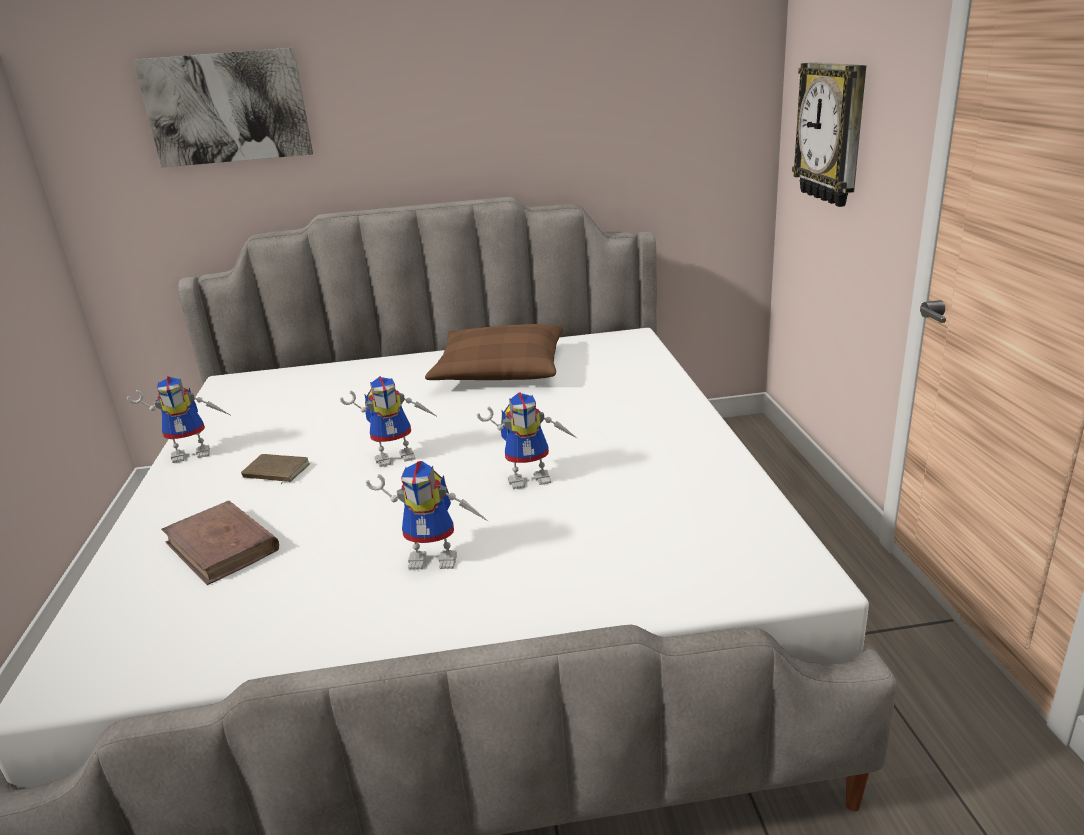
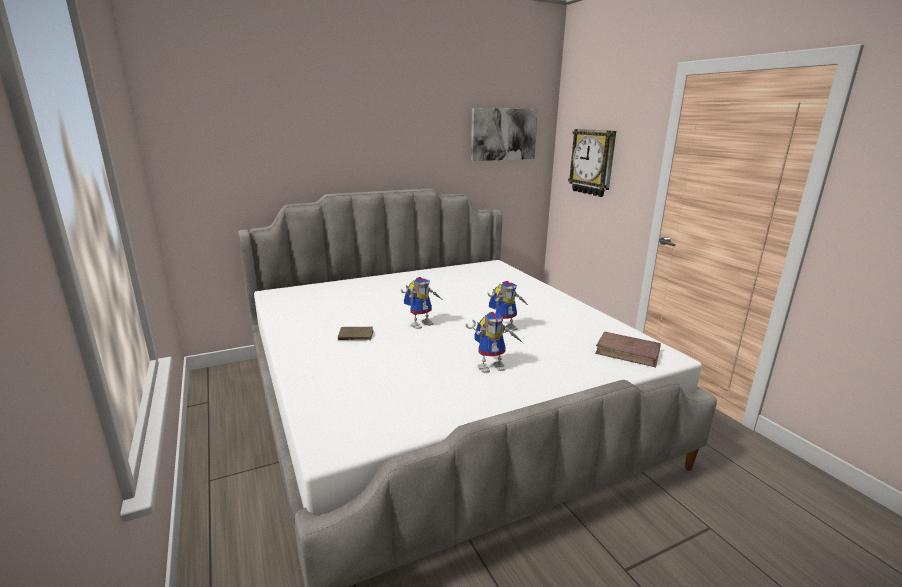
camera: 20 degrees left, 5 degrees down
(194, 452) = (291, 330): toy robot -> none
(222, 546) = (362, 373): brown book -> brown book (628, 352)
(227, 108) = (275, 129): picture -> picture (503, 134)
(499, 370) = (437, 281): brown pillow -> none

